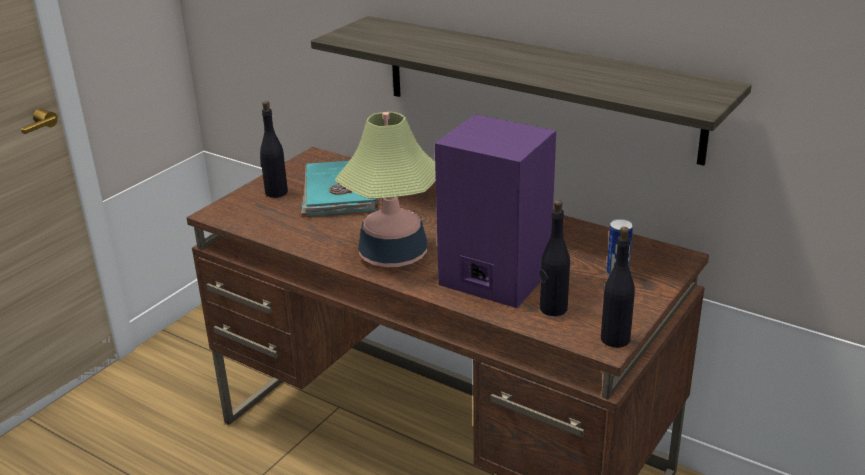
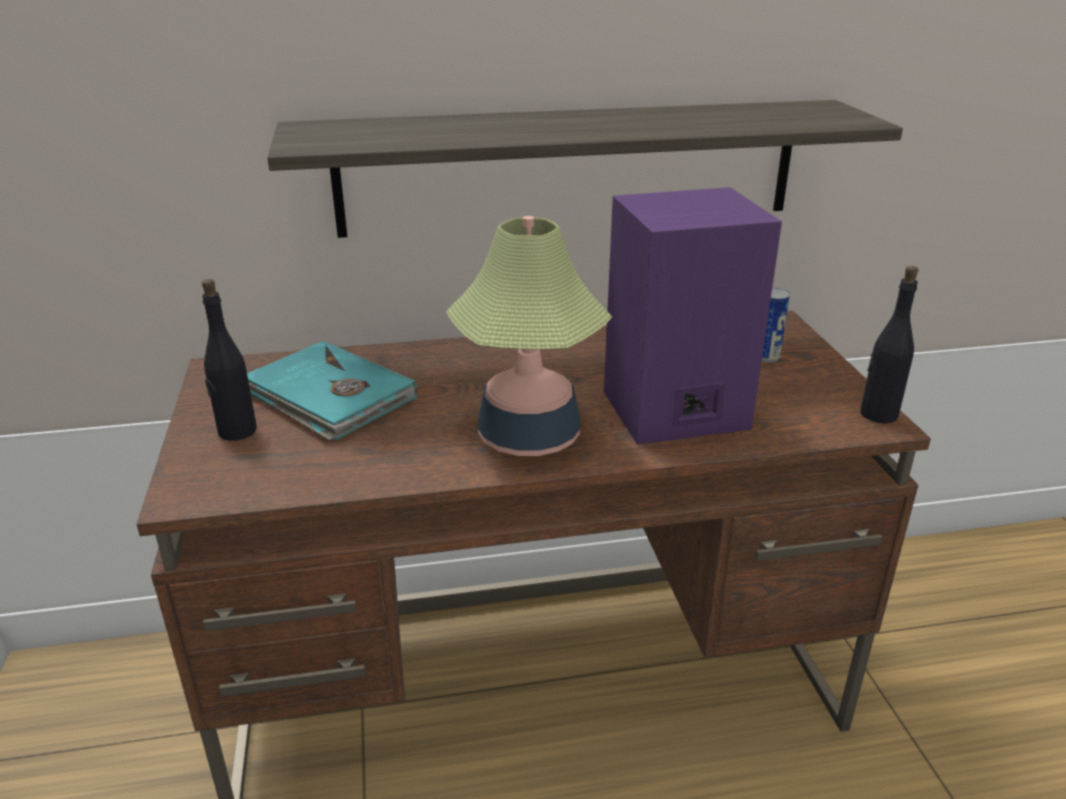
camera: 45 degrees left, 0 degrees up
(553, 309) = (781, 413): black bottle -> none

